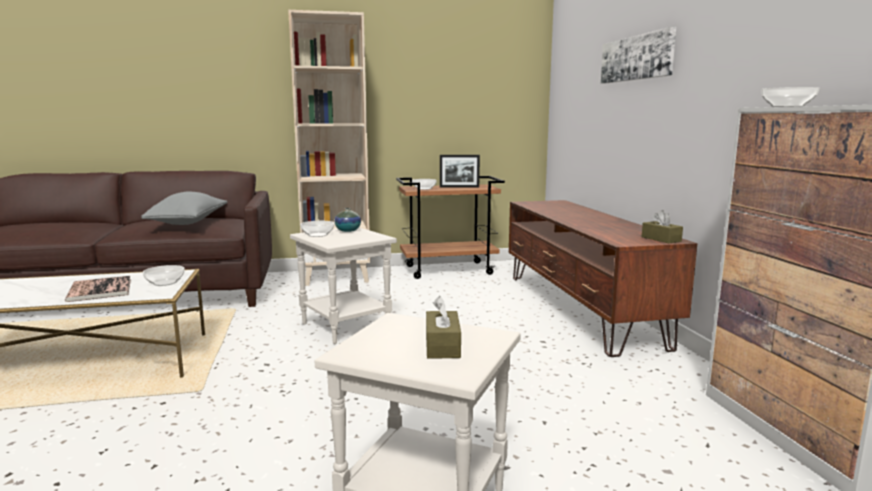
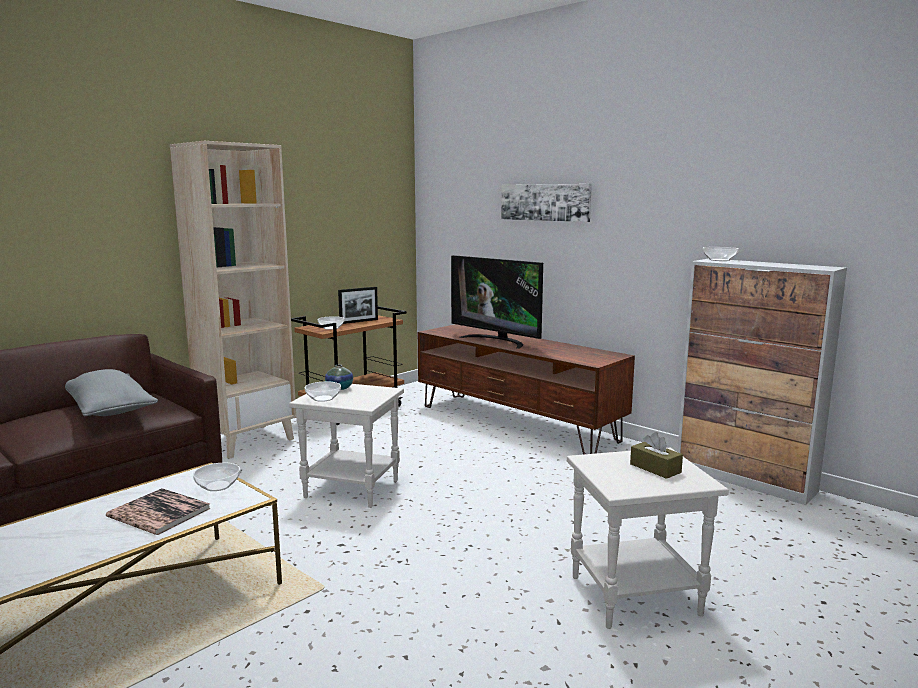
camera: 35 degrees left, 0 degrees up
(566, 214) = (497, 341): none -> television
(661, 239) = (609, 355): brown tissue box -> none

